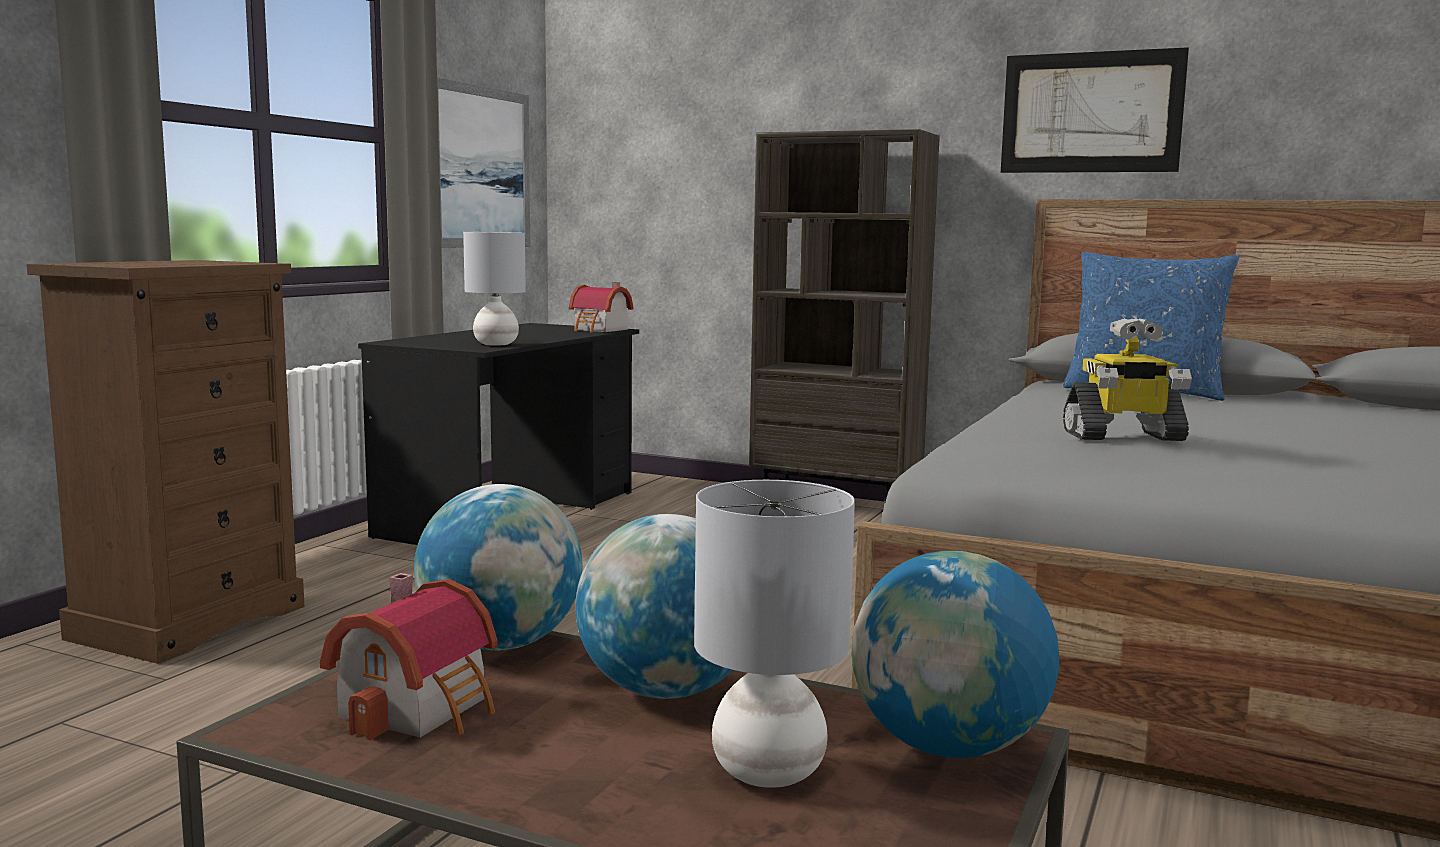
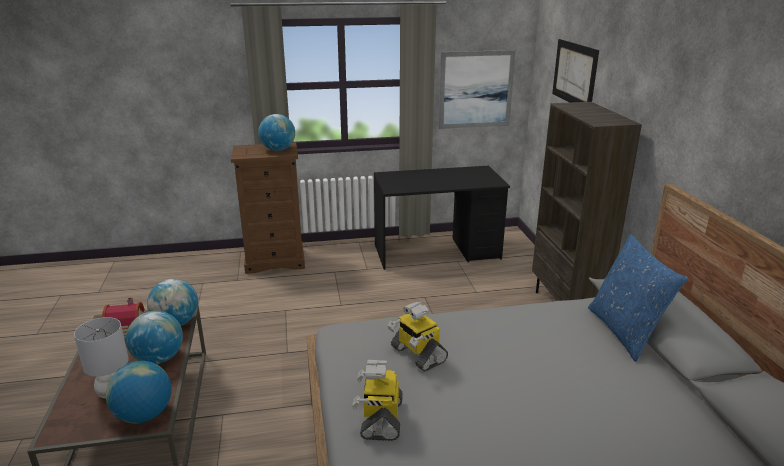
camera: 55 degrees right, 15 degrees up
(201, 262) = (278, 150): none -> globe
(495, 344) = (408, 187): grey table lamp -> none
(600, 330) = (489, 182): toy house -> none
(1091, 112) = (711, 136): picture -> picture (574, 73)
(1302, 483) = (380, 418): none -> toy robot

